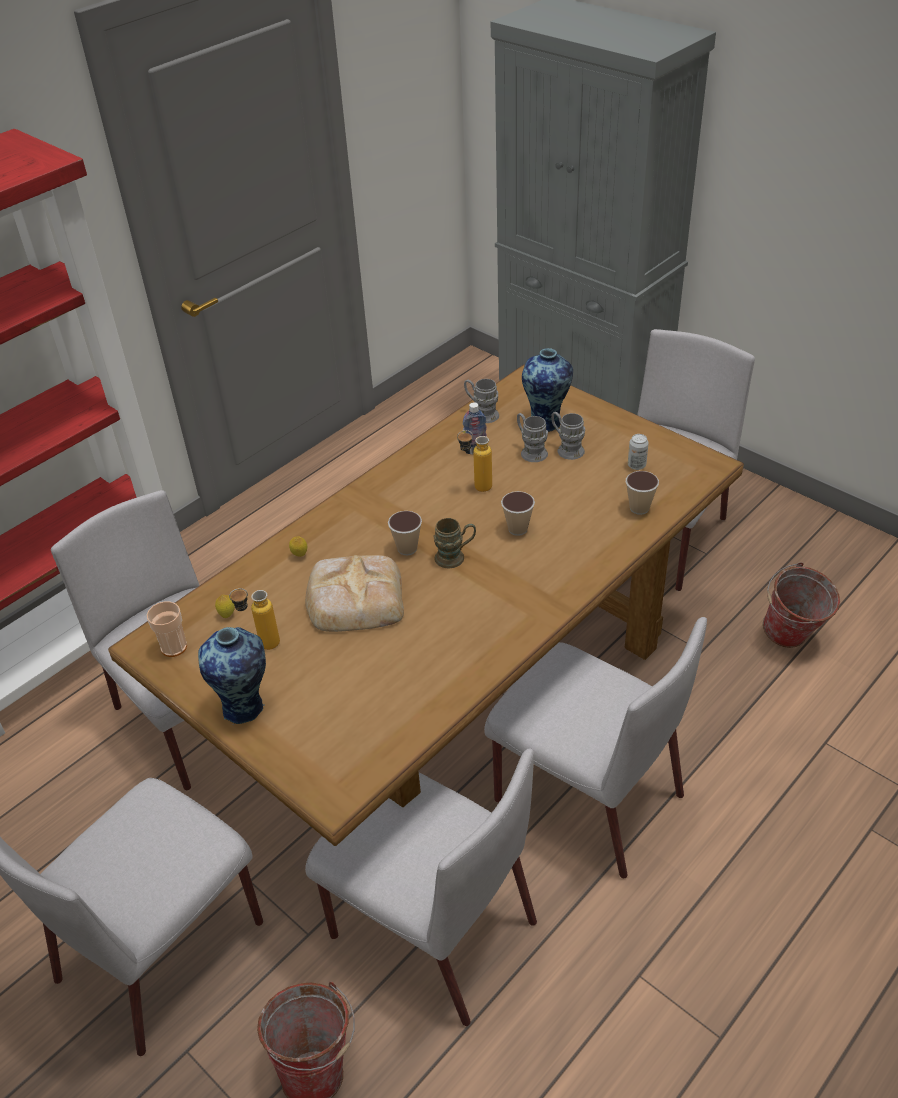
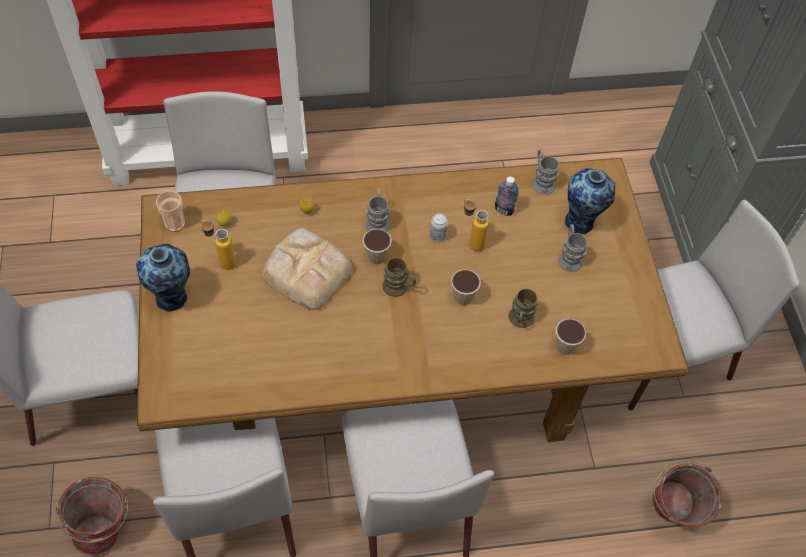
camera: 35 degrees right, 15 degrees up
(530, 451) = (541, 240): grey mug -> grey mug (377, 221)
(583, 514) = (520, 320): none -> brown mug
(636, 465) = (604, 310): can -> can (437, 236)

